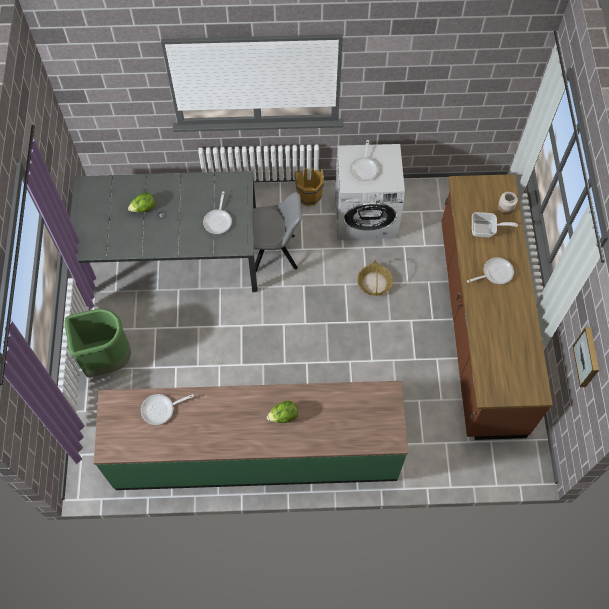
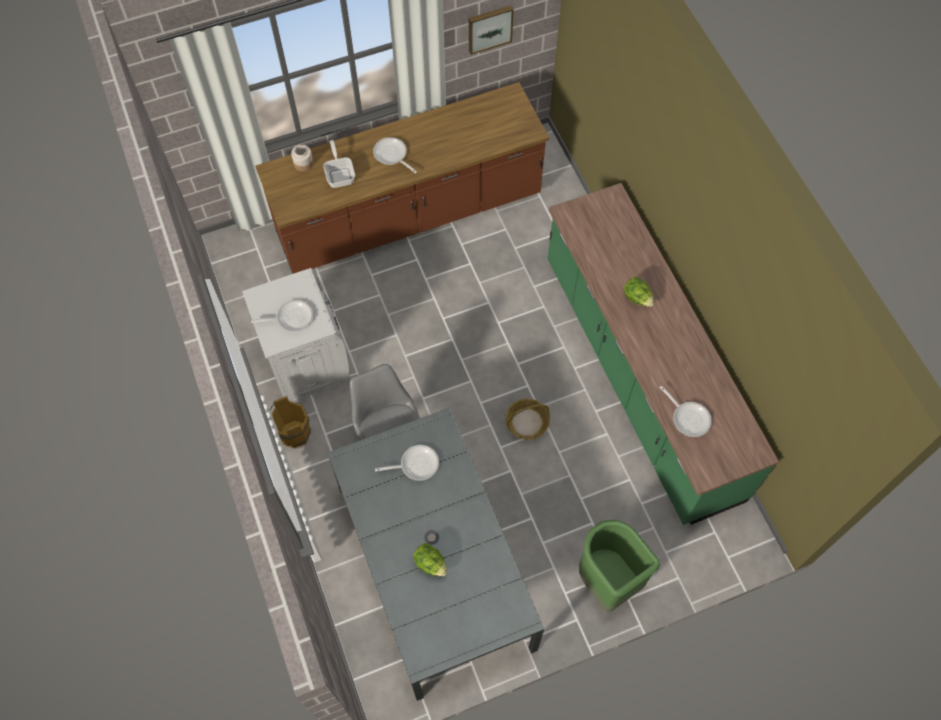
camera: 110 degrees left, 0 degrees up
(374, 283) = (392, 327): basket -> basket (527, 422)

